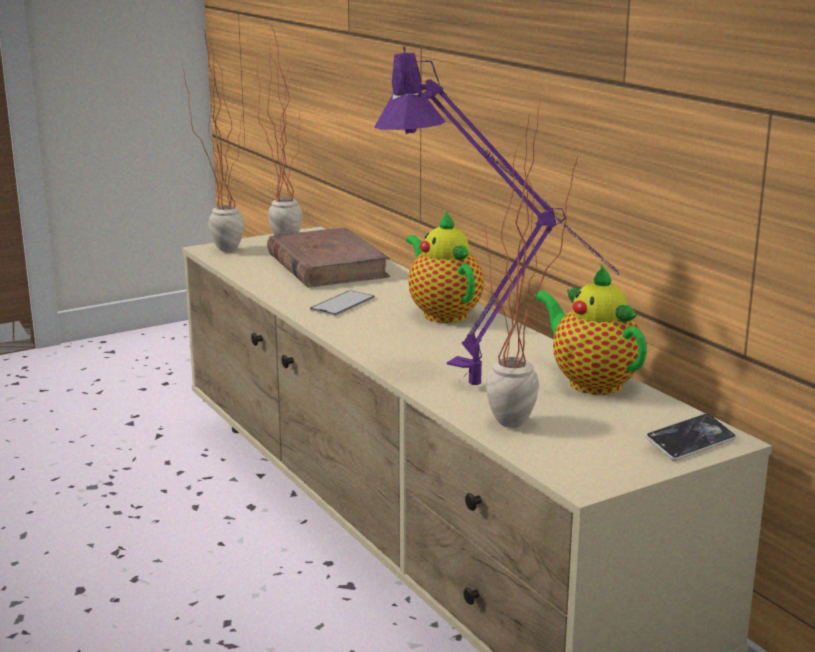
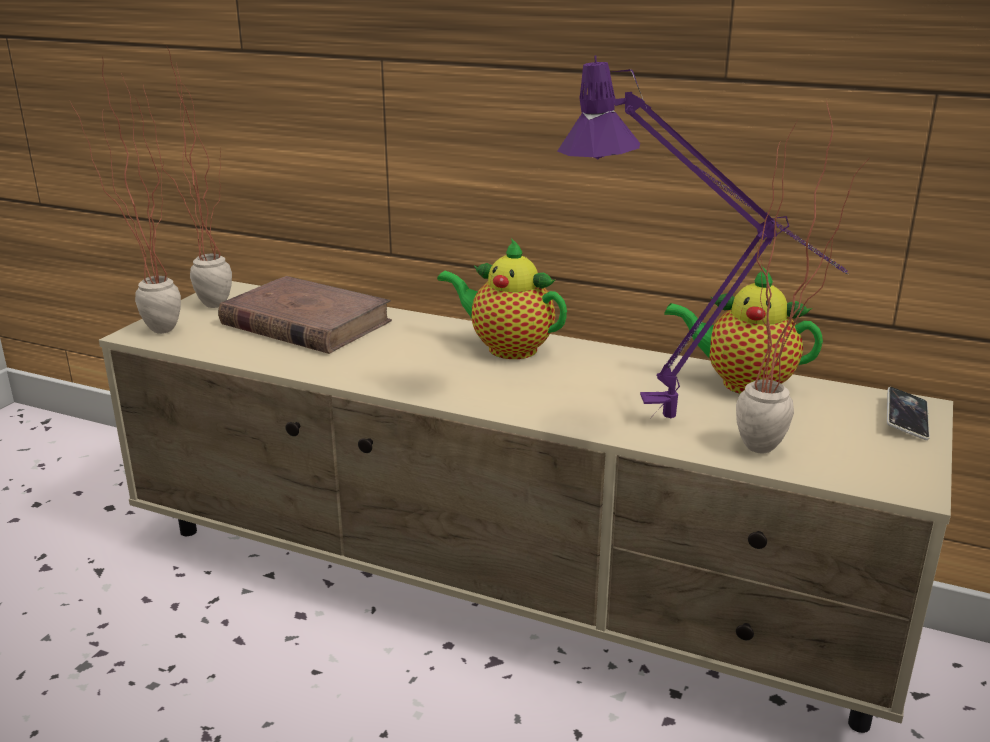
camera: 35 degrees left, 5 degrees up
(342, 304) = (395, 363): phone -> none

